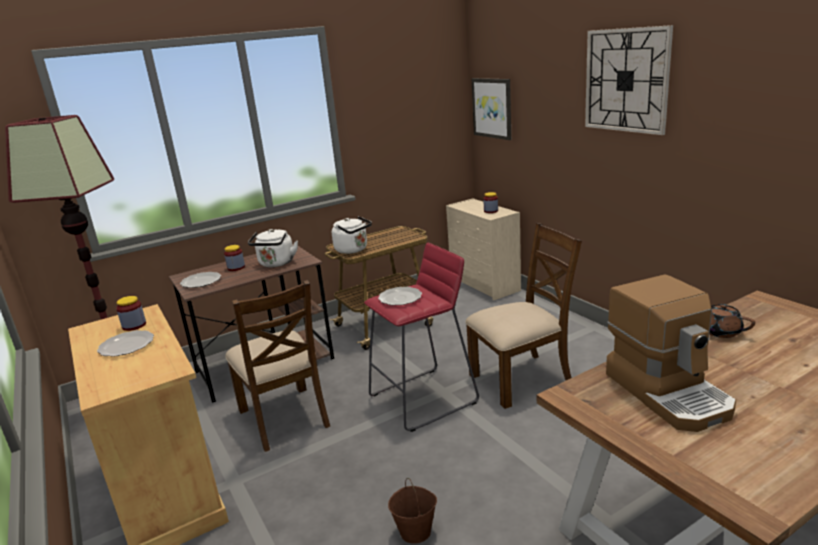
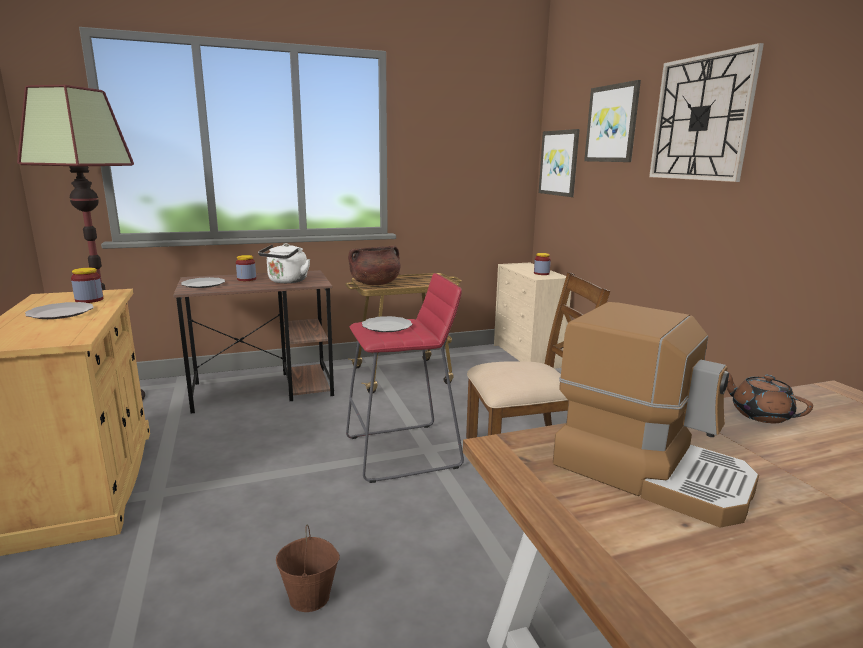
camera: 10 degrees right, 5 degrees down
(284, 418) = (249, 441): brown chair -> none
(353, 250) = (375, 284): white kettle -> brown cooking pot
(543, 77) = (612, 123): none -> picture
(669, 392) = (650, 471): coffee machine -> coffee machine turned 45 degrees counterclockwise

